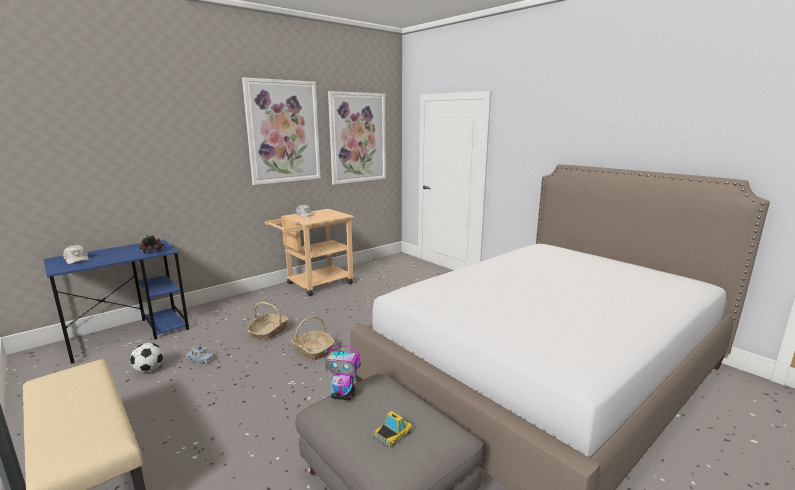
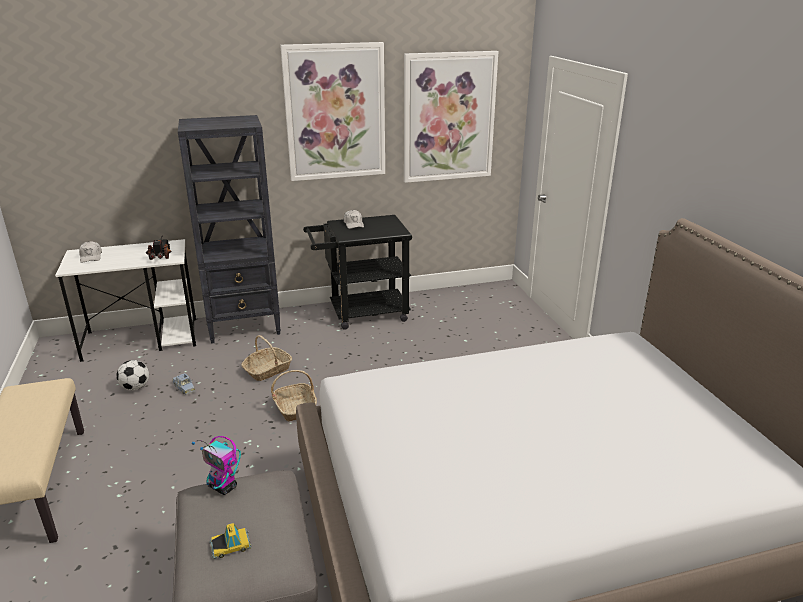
camera: 25 degrees right, 10 degrees up
(130, 334) = (142, 339): blue desk -> white desk
(225, 308) = (245, 326): none -> black bookcase
(315, 285) = (361, 313): beige cart -> black cart

